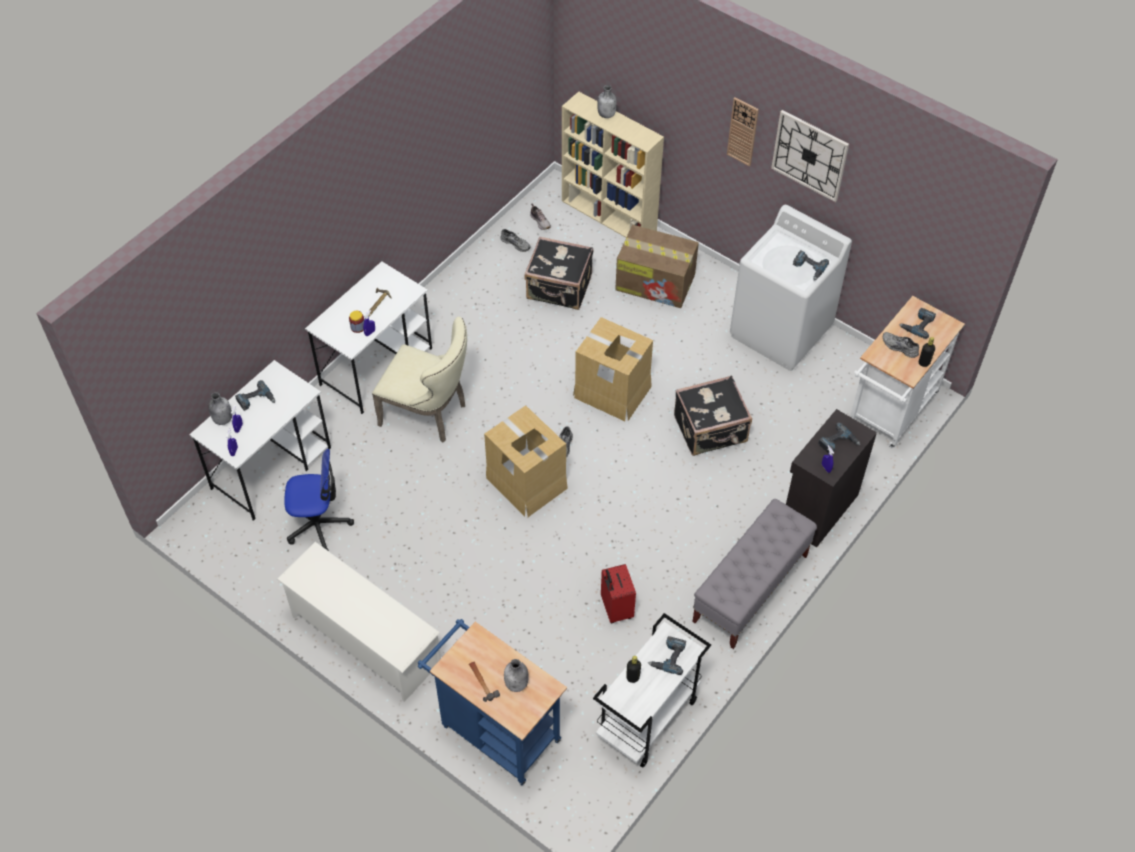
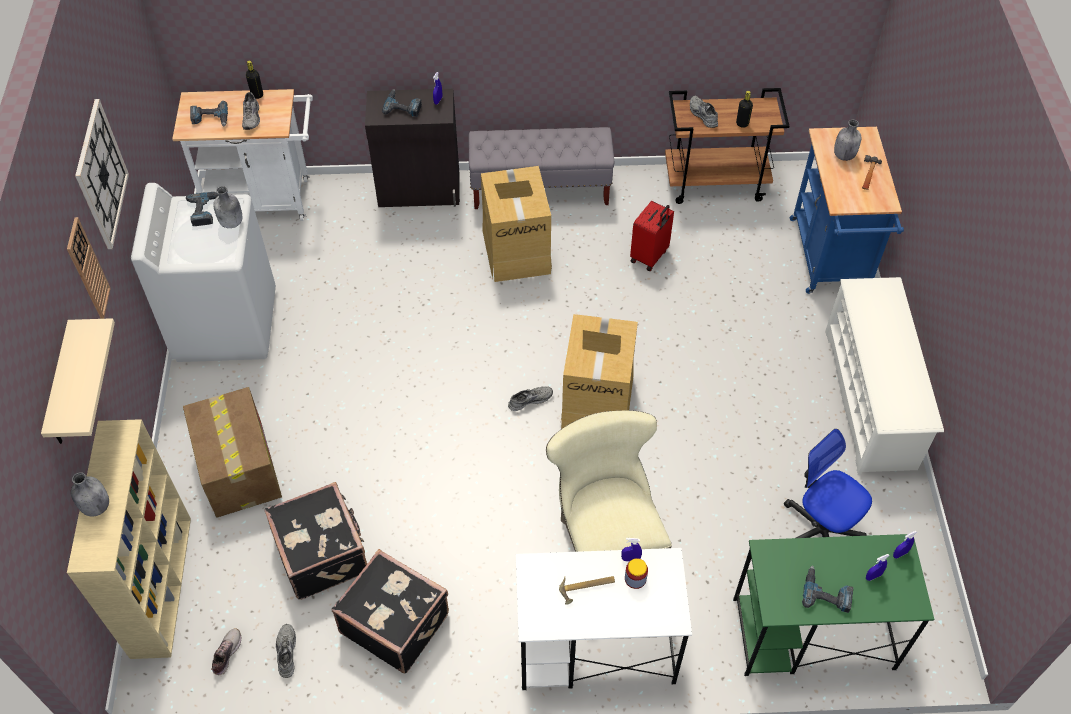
camera: 130 degrees left, 0 degrees up
(222, 419) = (883, 603): grey bottle -> grey bottle (232, 223)
(272, 467) = (811, 634): white desk -> green desk
(612, 391) = (426, 407): cardboard box -> cardboard box (517, 250)
(647, 719) = (716, 183): white cart -> brown cart
(663, 92) = (62, 388): none -> beige shelf
(668, 657) = (702, 115): power drill -> grey shoe
(711, 430) = (401, 305): black suitcase -> black suitcase (395, 622)

